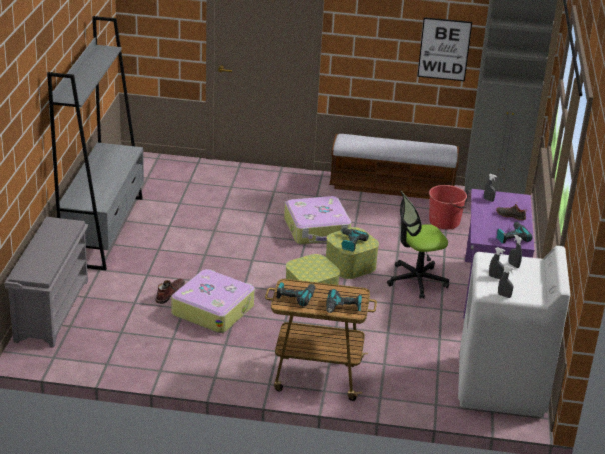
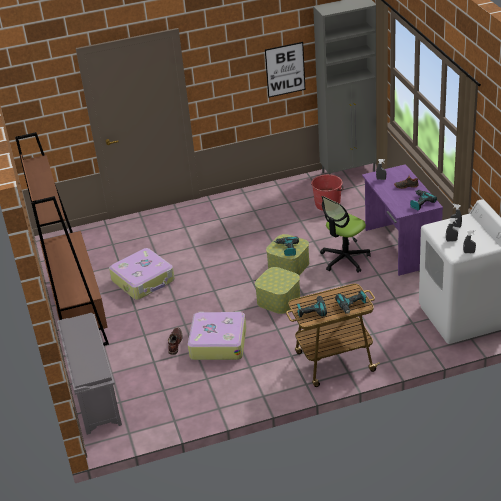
camera: 20 degrees left, 5 degrees up
(103, 230) = (78, 311): grey bookcase -> brown bookcase
(317, 229) = (242, 246): suitcase -> suitcase (144, 281)
(392, 187) = (269, 190): bench -> none

